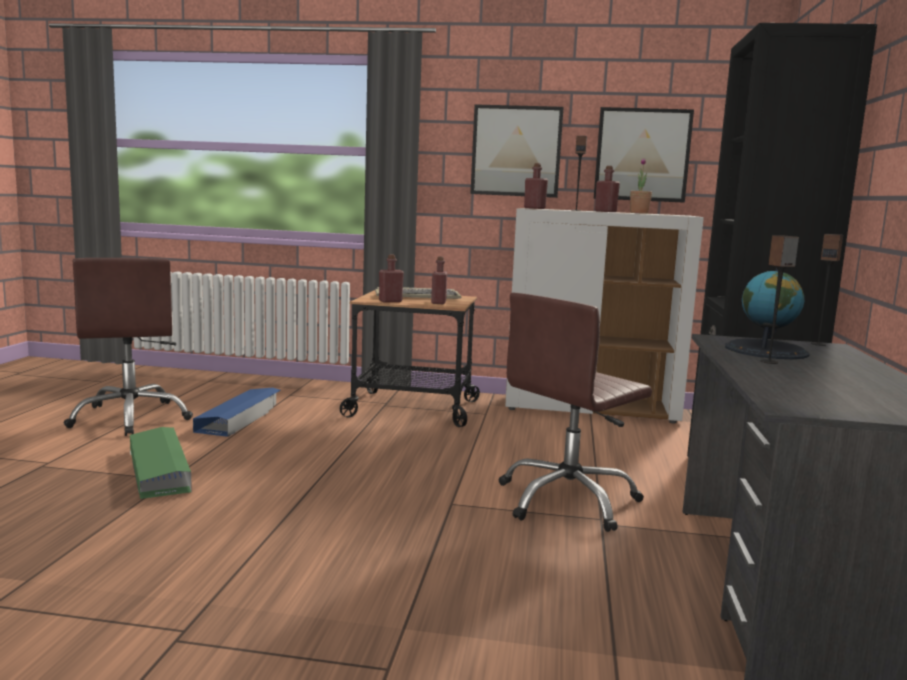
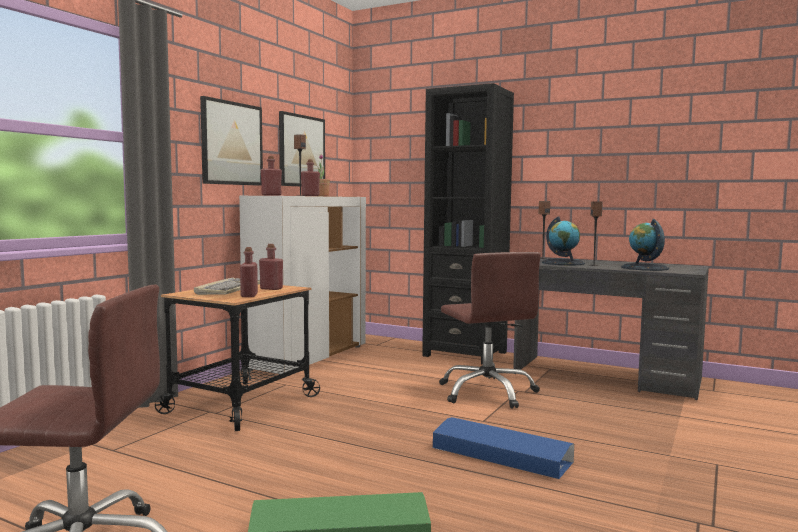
camera: 70 degrees left, 5 degrees down
(240, 418) = (179, 481): blue storage box -> blue storage box (500, 455)
(802, 385) = (644, 268): none -> globe

